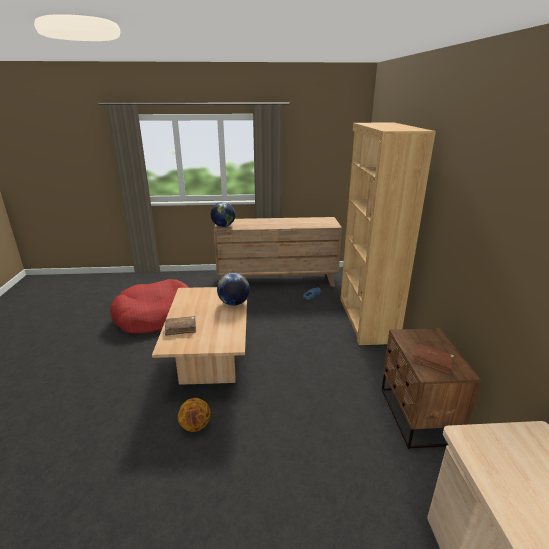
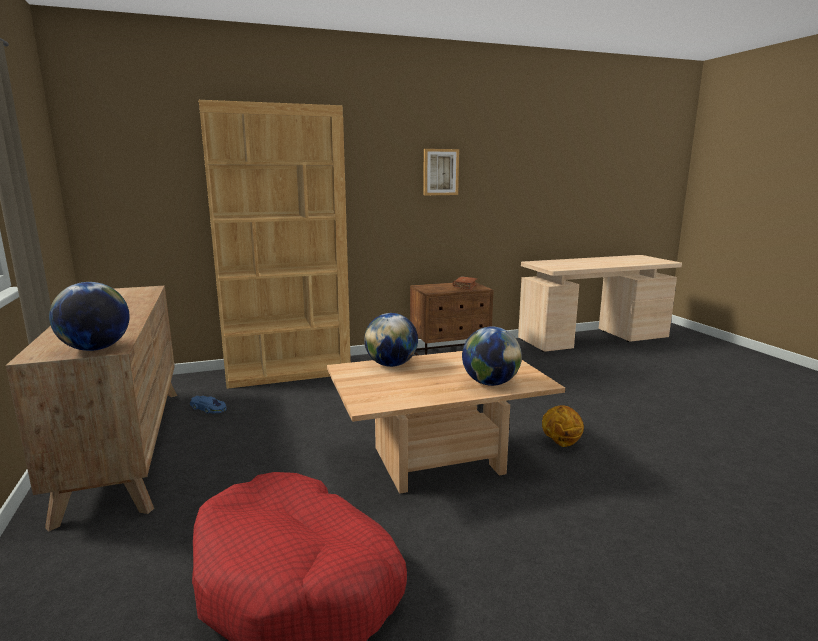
camera: 105 degrees left, 10 degrees down
(181, 329) = (490, 383): brown book -> globe
(495, 222) = (440, 172): none -> picture

